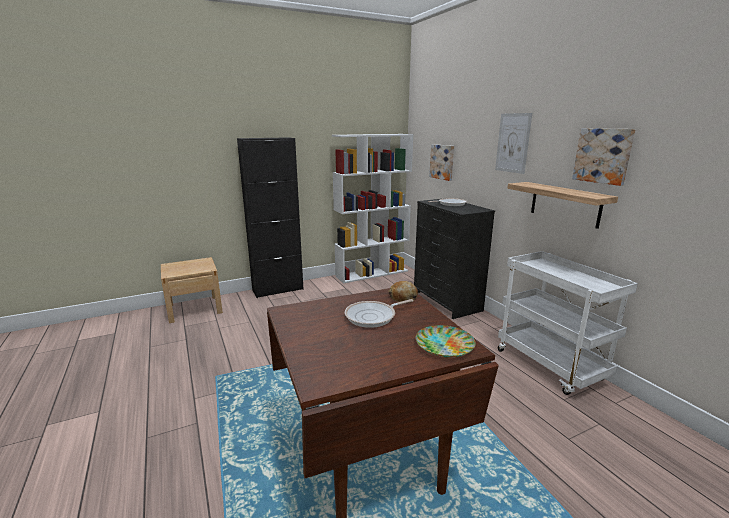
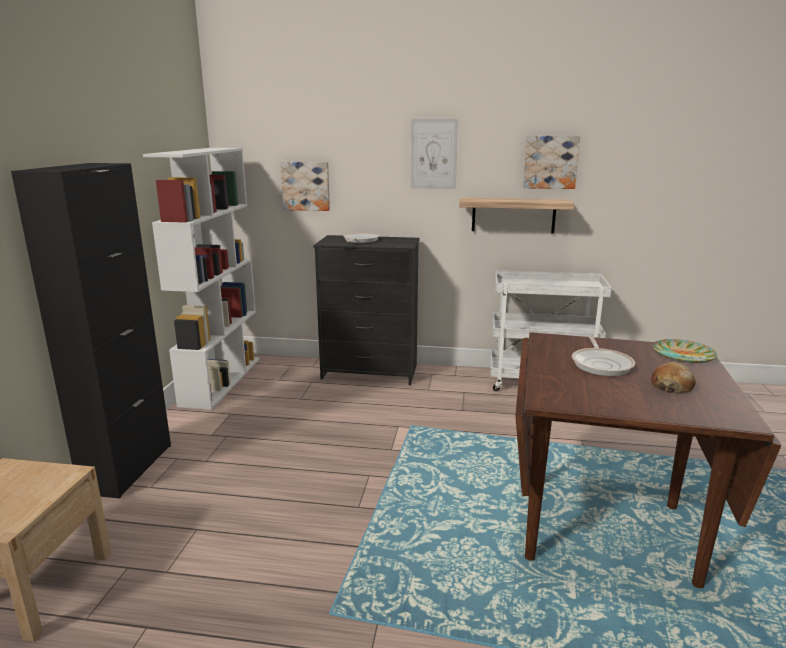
camera: 55 degrees left, 0 degrees up
(403, 297) = (562, 341): bread -> bread (672, 386)

